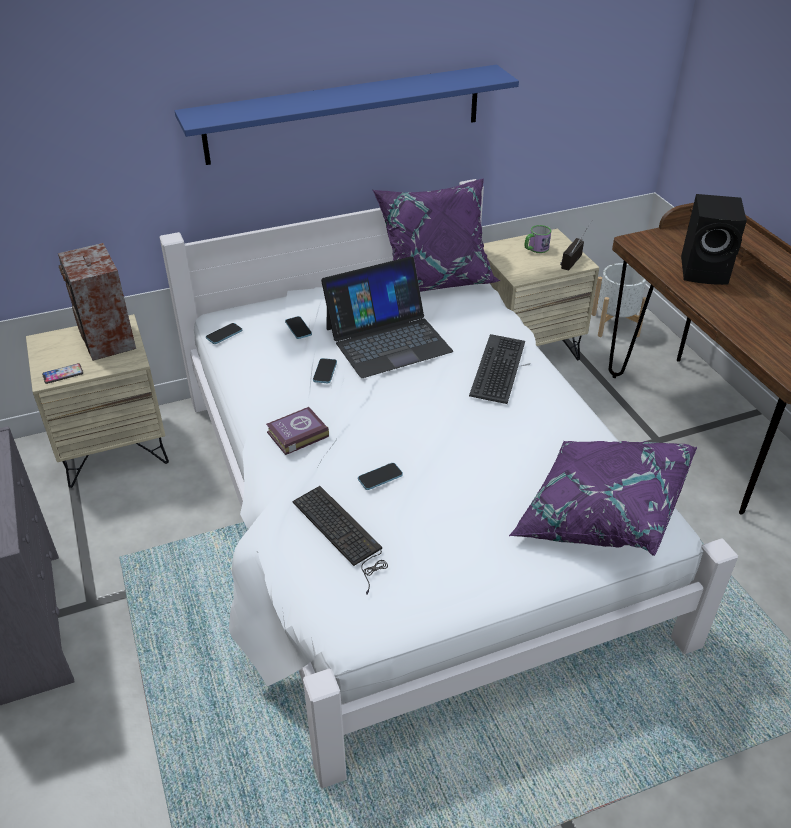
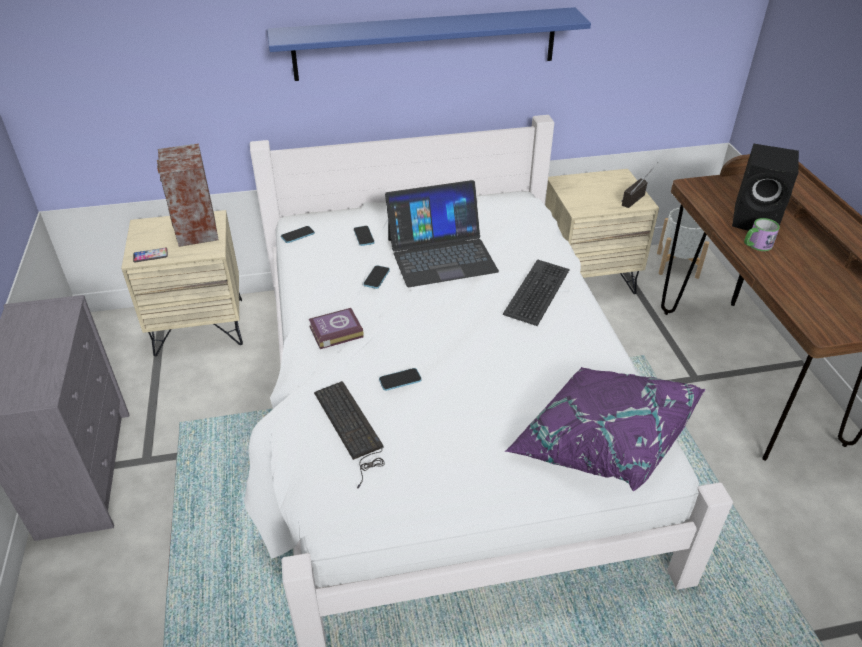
camera: 10 degrees right, 0 degrees up
(435, 278) = (501, 203): purple pillow -> none
(535, 249) = (601, 185): mug -> mug (756, 245)

